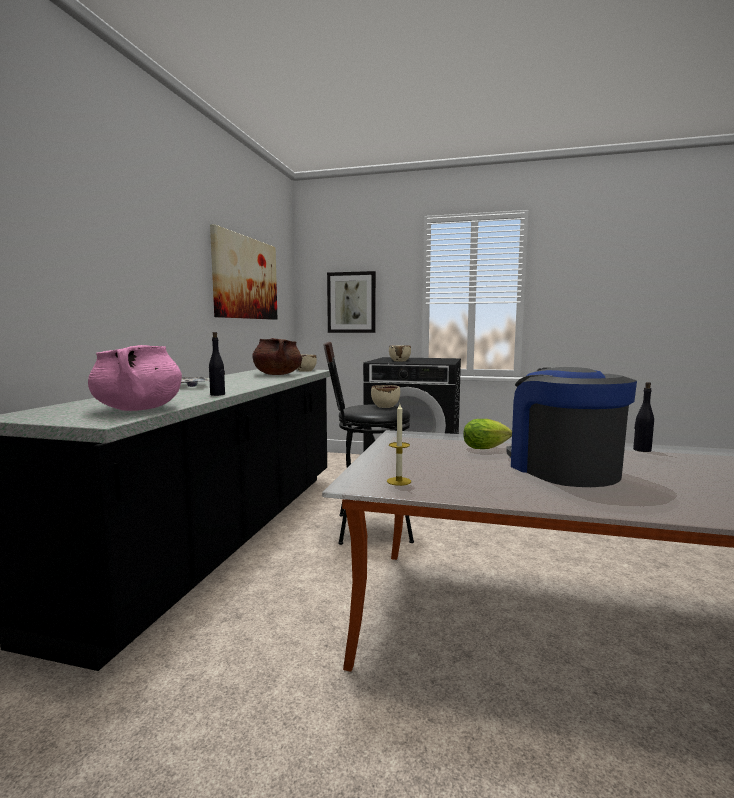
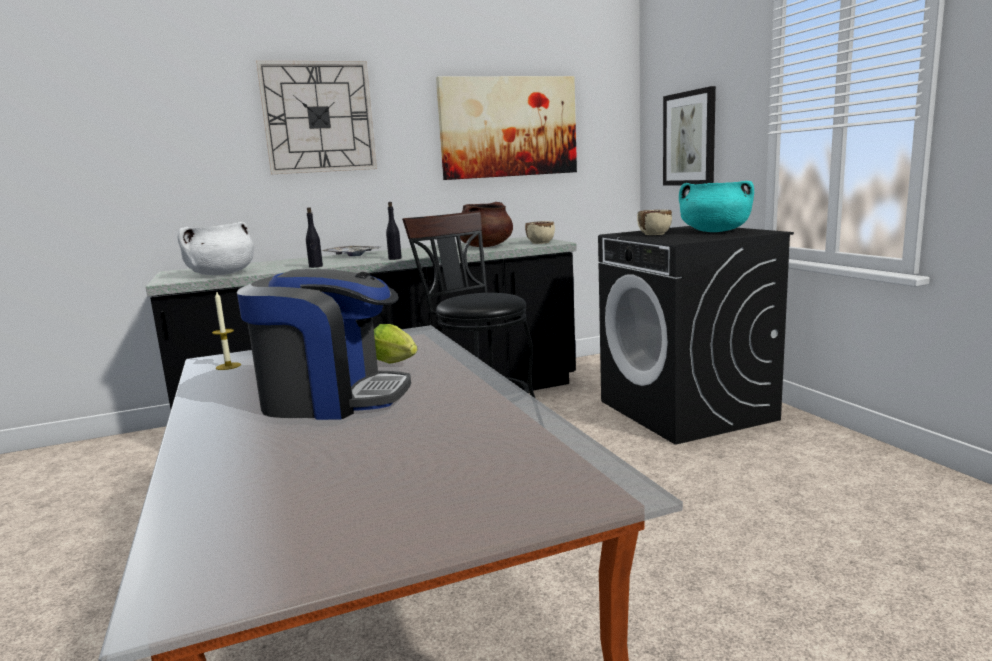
camera: 55 degrees right, 5 degrees up
(134, 238) = (318, 117): none -> wall clock
(138, 409) = (221, 274): pink cooking pot -> white cooking pot
(385, 406) = (492, 297): beige bowl -> none
(423, 359) = (714, 231): none -> turquoise cooking pot
(562, 469) = (332, 398): coffee machine -> coffee machine turned 60 degrees clockwise
(642, 450) = (502, 415): black bottle -> black bottle (395, 258)

